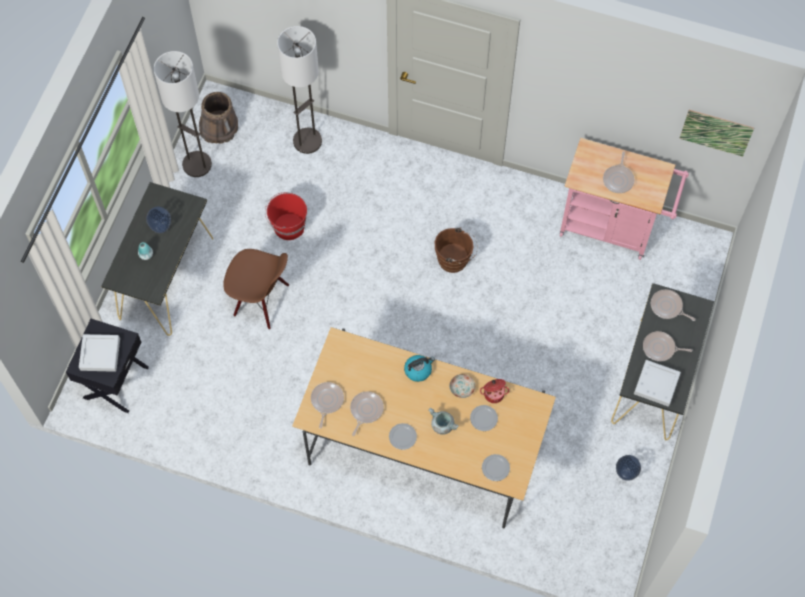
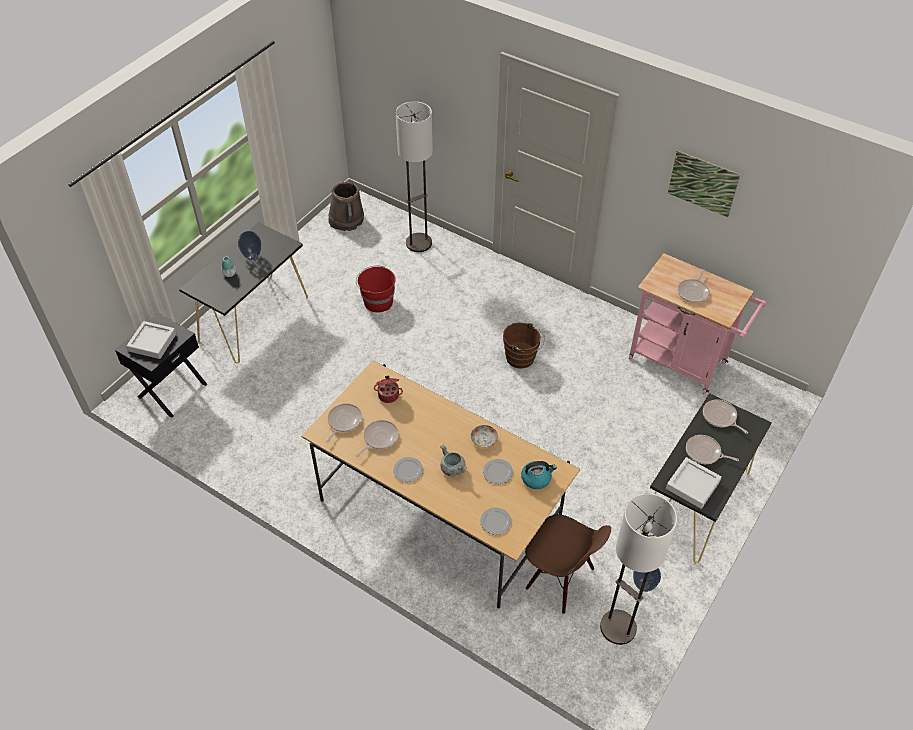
camera: 15 degrees right, 15 degrees down
(197, 164) = (317, 242): floor lamp -> floor lamp (618, 627)
(261, 301) = (330, 354): brown chair -> brown chair (559, 579)
(418, 370) = (445, 414): kettle -> kettle (536, 478)
(494, 393) = (515, 452): cooking pot -> cooking pot (389, 395)
(716, 132) = (800, 249): picture -> picture (703, 183)

